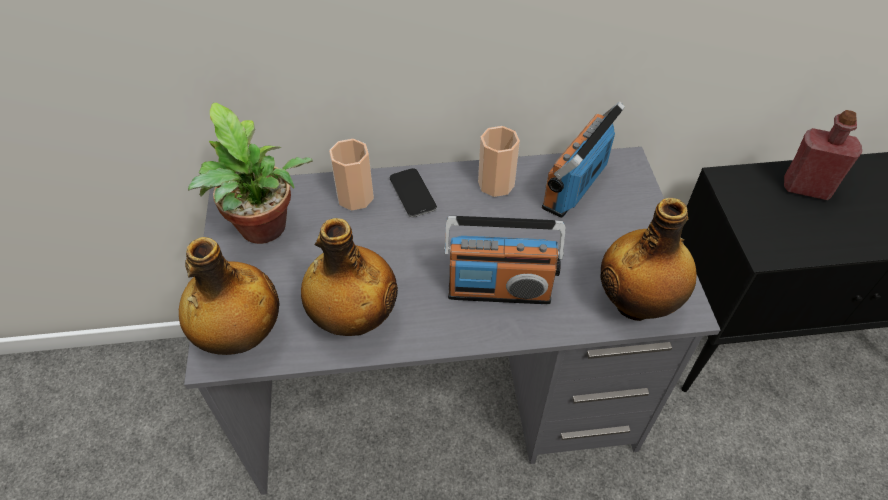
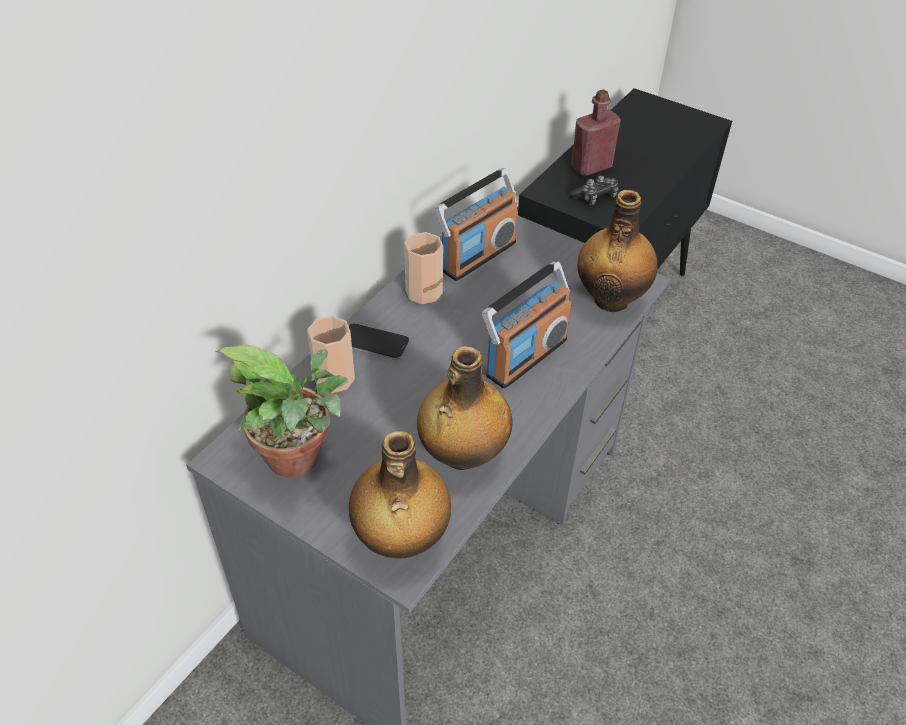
camera: 50 degrees left, 5 degrees down
(574, 186) = (477, 256): radio -> radio turned 120 degrees counterclockwise
(772, 215) = (595, 197): none -> game controller

